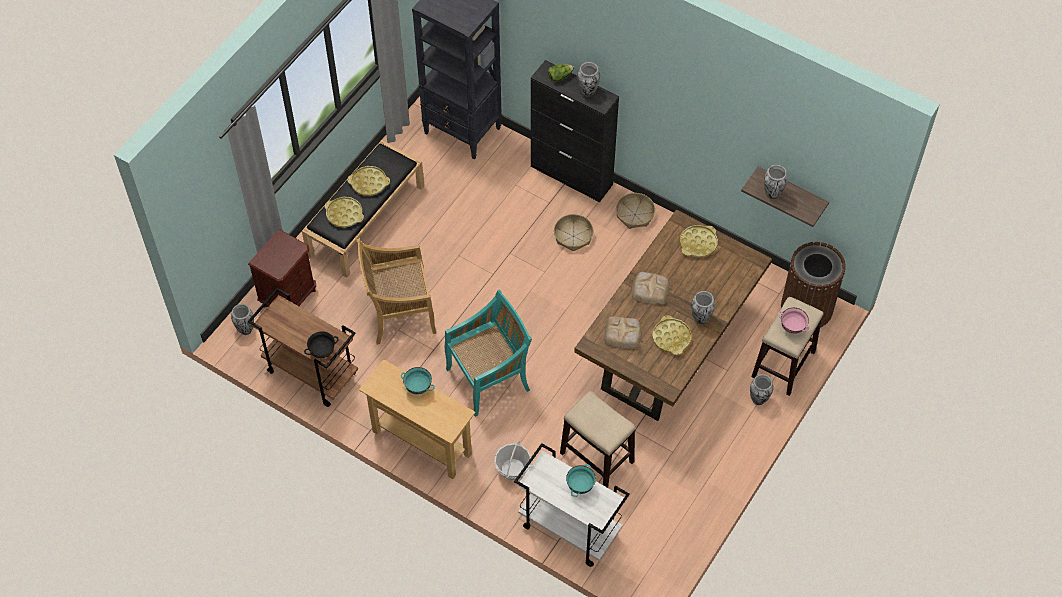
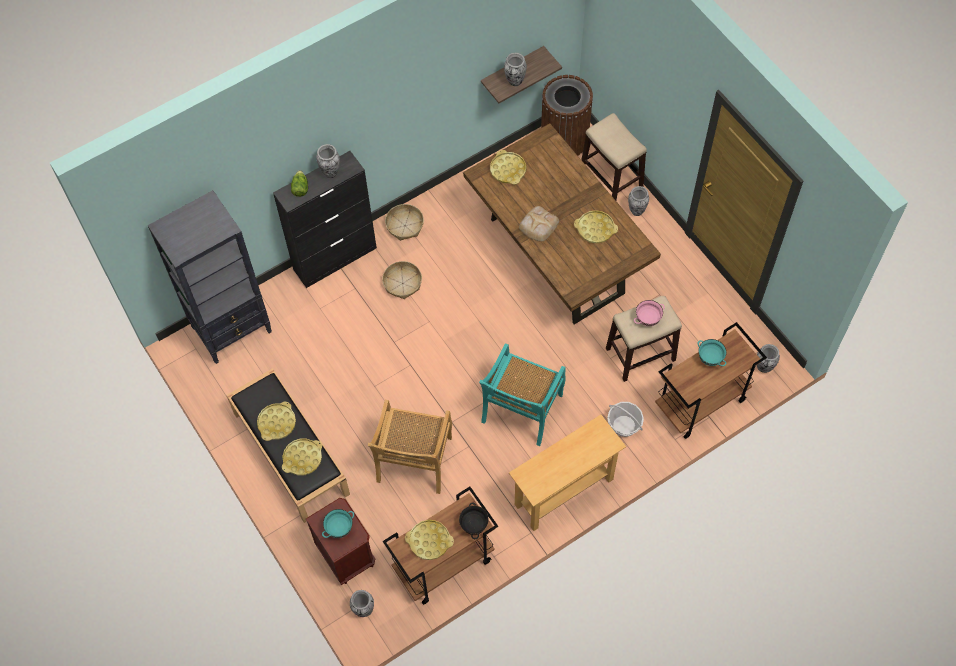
camera: 65 degrees left, 5 degrees up
(294, 324) = (429, 541): none -> yellow tray
(418, 388) = (554, 453): turquoise bowl -> turquoise bowl (339, 528)
(489, 378) = (521, 410): turquoise chair -> turquoise chair turned 150 degrees counterclockwise
(568, 528) = (700, 403): white cart -> brown cart
(623, 334) = (575, 264): bread -> none
(700, 318) = (585, 199): vase -> vase (764, 367)
(792, 328) = (619, 140): pink bowl -> pink bowl (647, 319)

